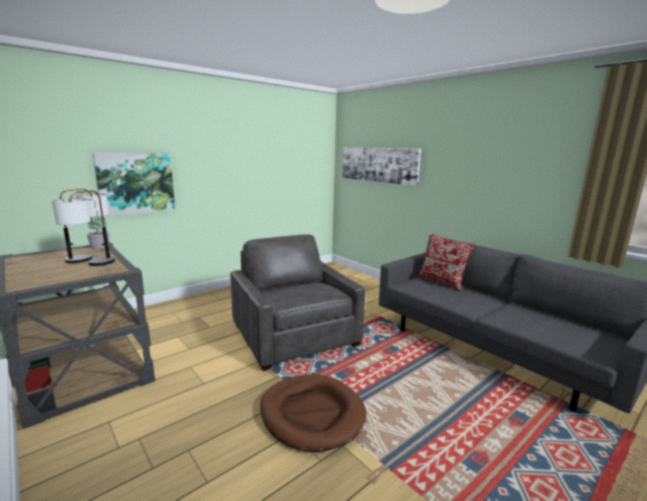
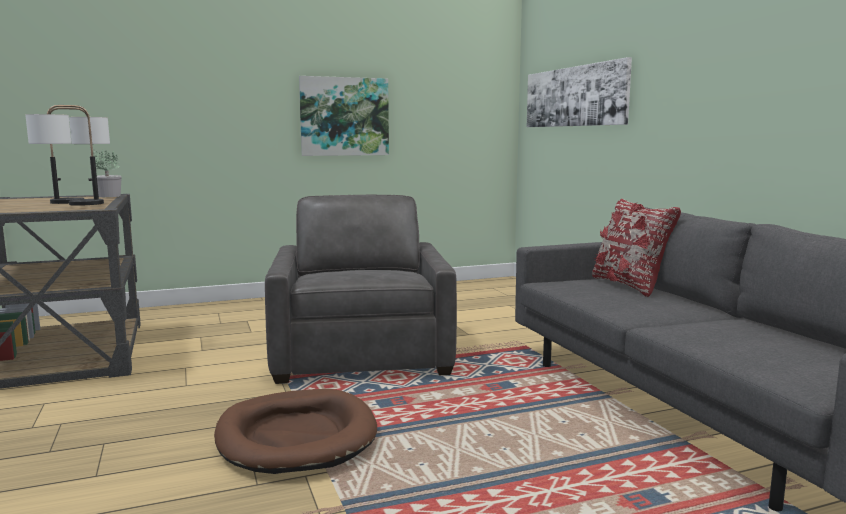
camera: 20 degrees right, 5 degrees down
(136, 183) = (186, 123): picture -> picture (344, 116)

